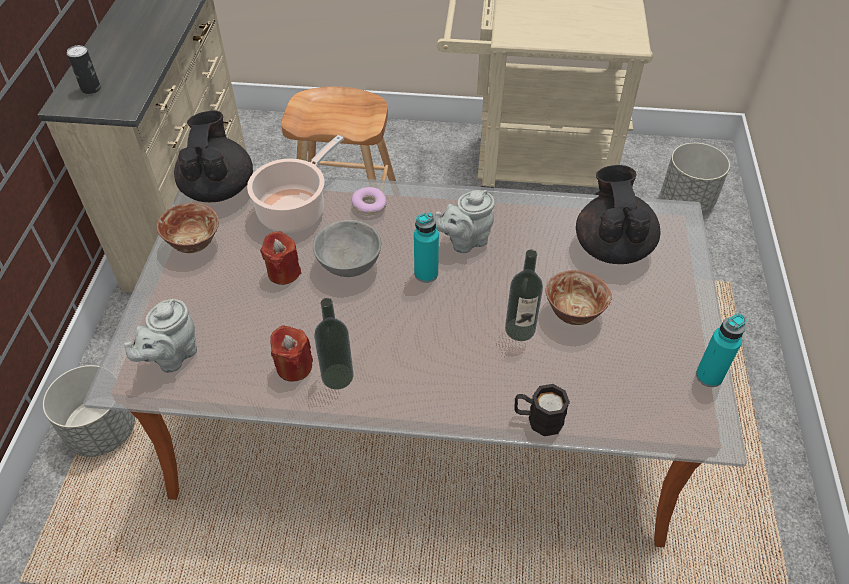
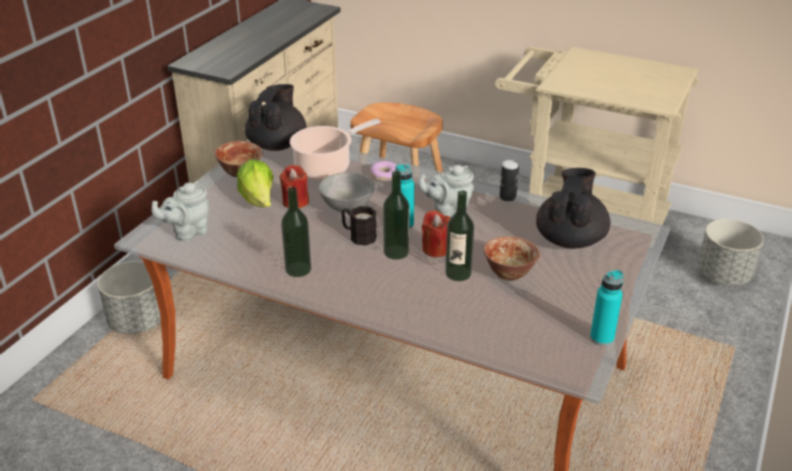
camera: 20 degrees right, 15 degrees down
(91, 89) = (211, 57): can -> can (507, 197)
(238, 283) = (259, 201): none -> lettuce
(294, 366) = (270, 256): red candle -> red candle (436, 249)
(437, 317) = (396, 252): none -> bottle
(538, 419) = (437, 330): black mug -> black mug (358, 236)

